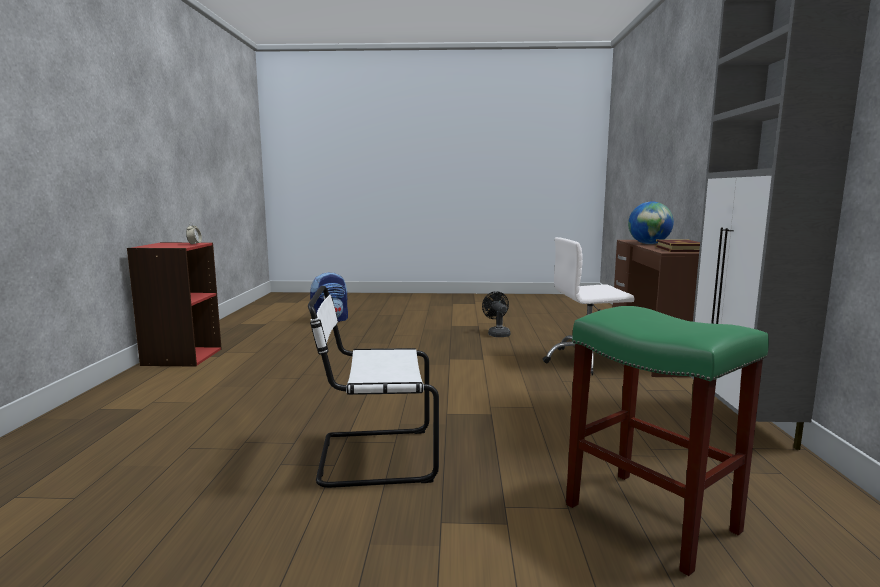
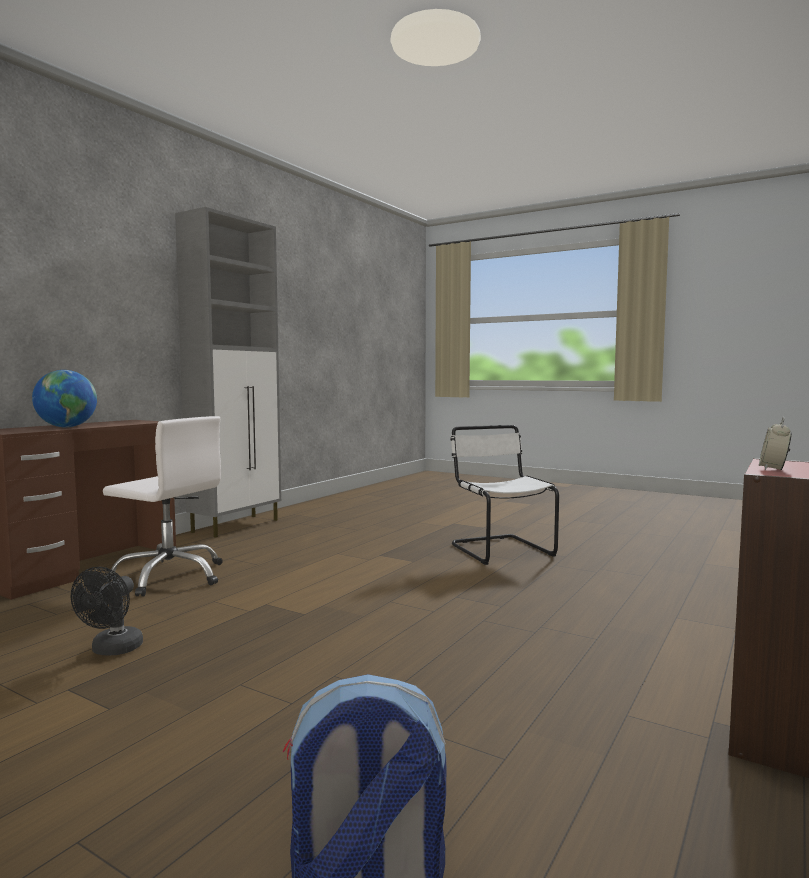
camera: 150 degrees left, 5 degrees down
(372, 457) = (499, 549): white chair -> white chair turned 135 degrees counterclockwise
(648, 517) = (389, 516): green stool -> none
(679, 249) = (119, 422): book -> none

